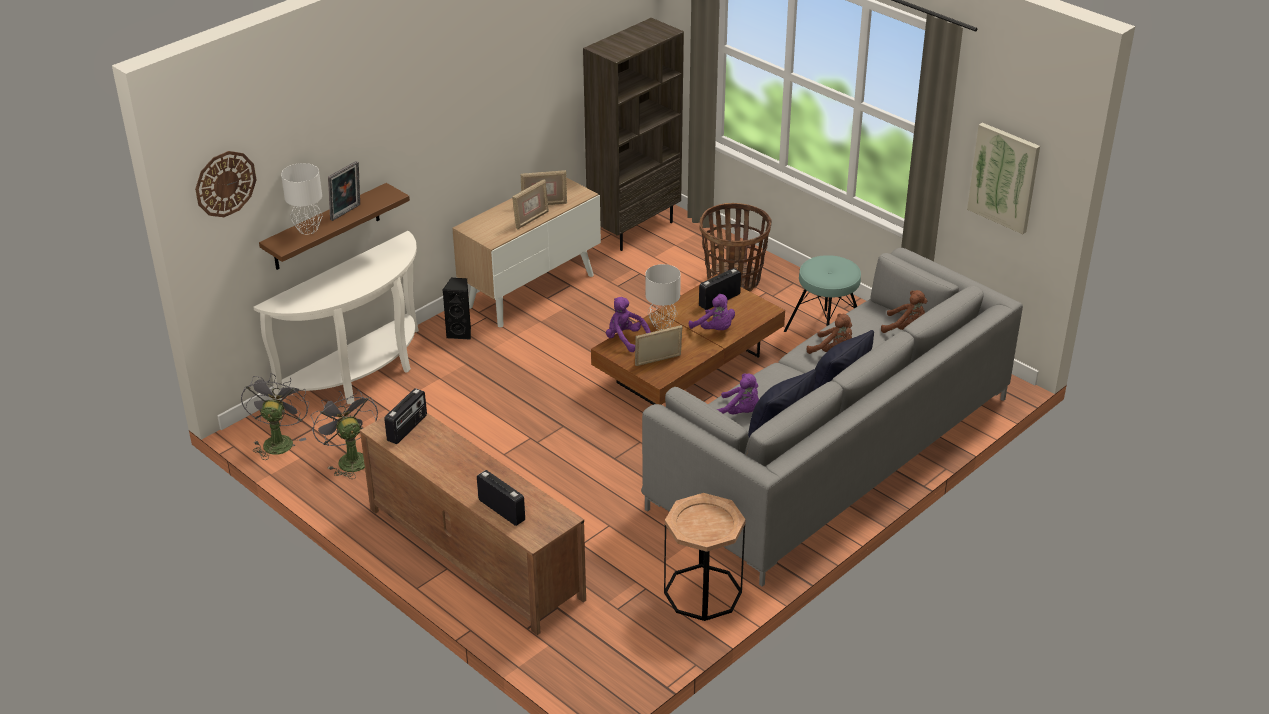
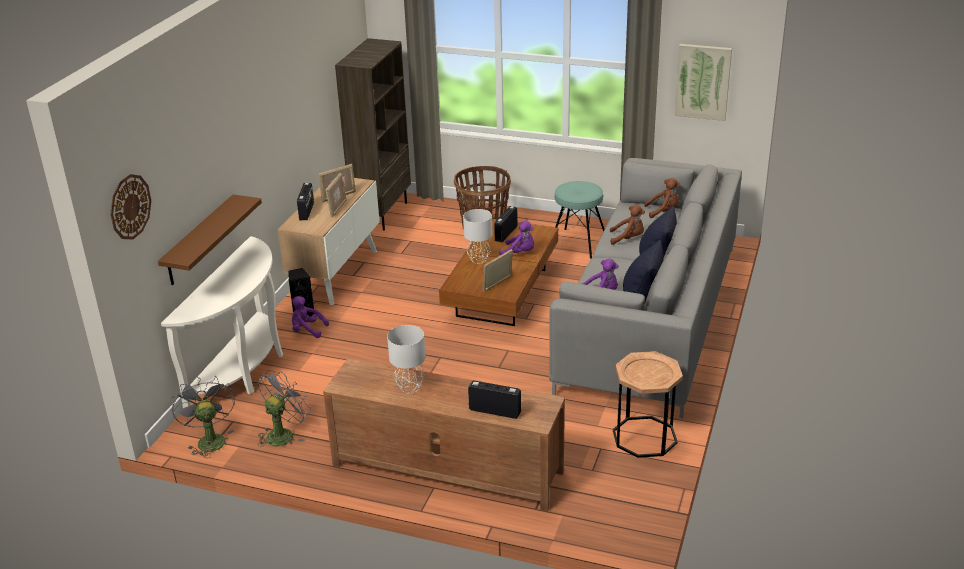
camera: 25 degrees left, 5 degrees down
(309, 229) = (195, 241): grey table lamp -> grey table lamp (410, 387)
(347, 213) = (218, 222): picture frame -> none
(349, 459) = (283, 434): grey fan -> grey fan turned 90 degrees clockwise
(407, 428) = (363, 377): radio -> radio (307, 211)
(625, 339) = (460, 277): purple plush toy -> purple plush toy (307, 330)

